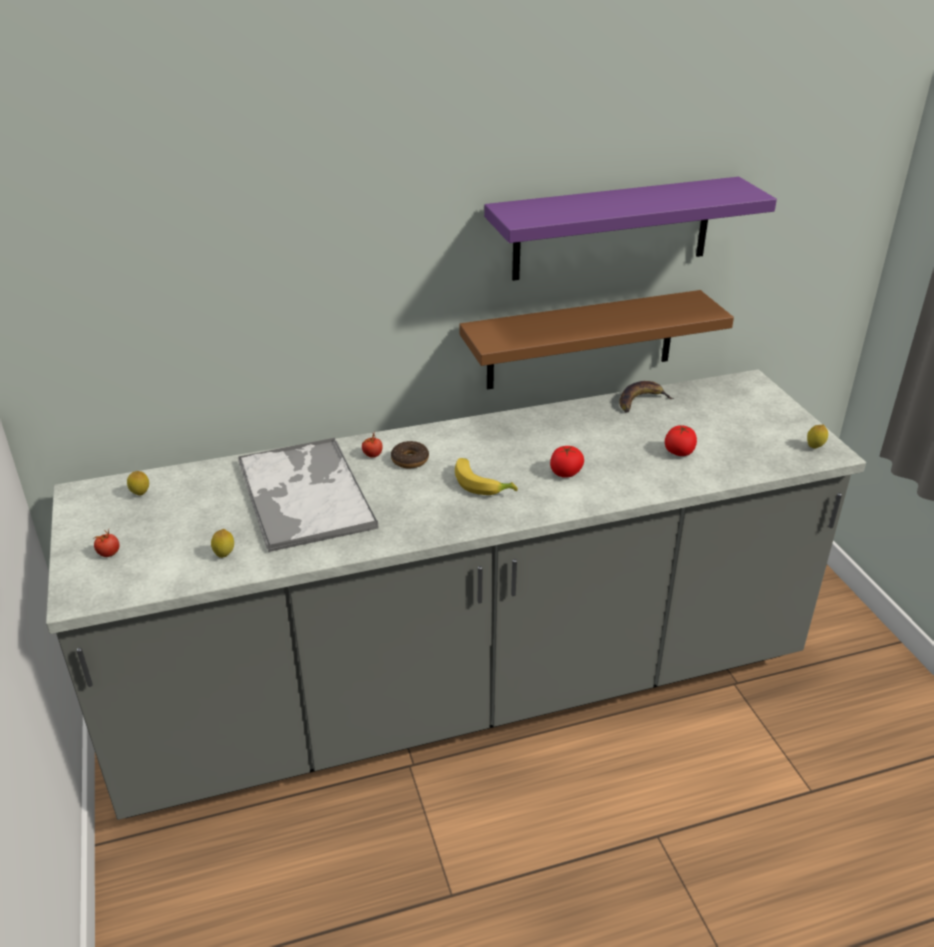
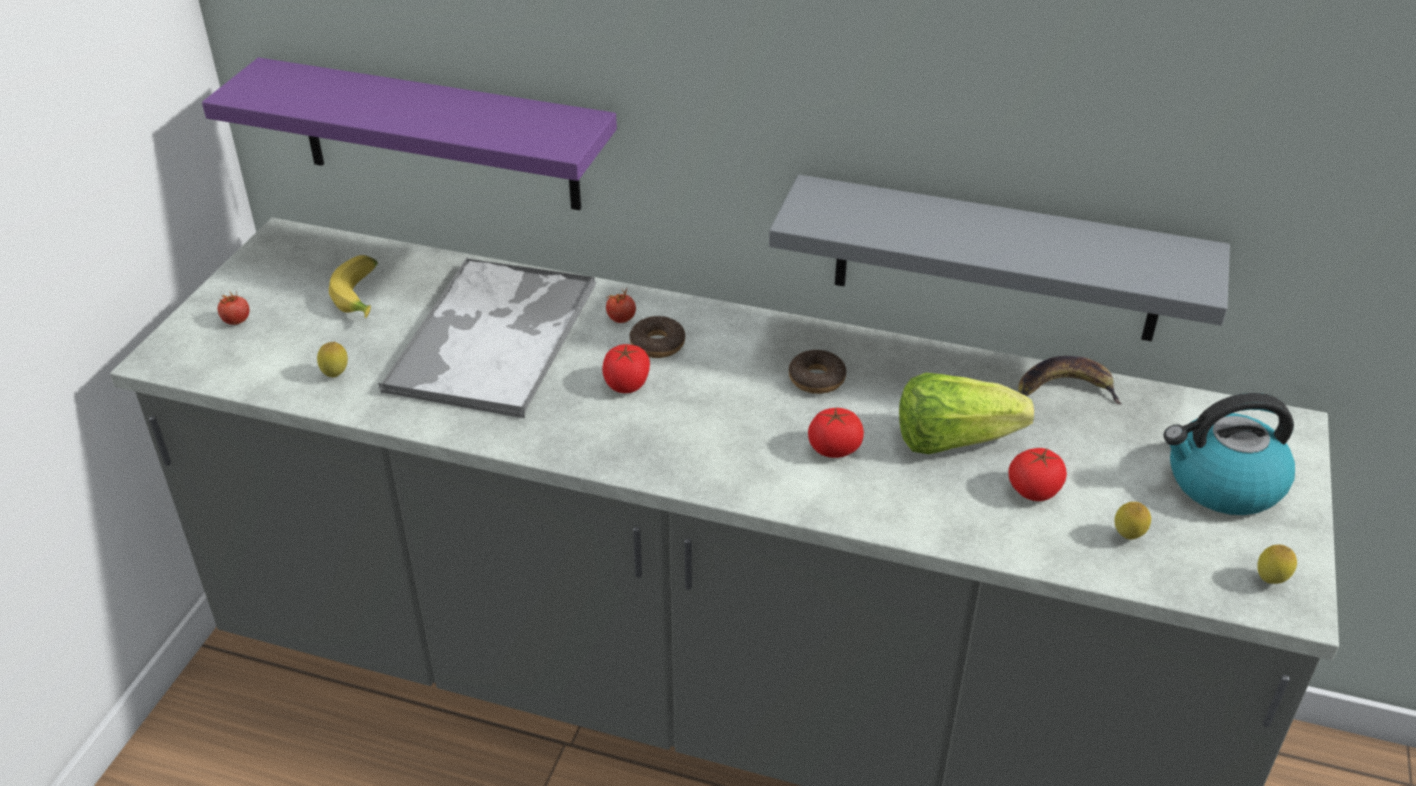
camera: 35 degrees right, 5 degrees up
(140, 495) = (334, 264): lemon -> lemon (1127, 537)
(417, 487) = (626, 384): none -> tomato
(483, 484) = (710, 416): banana -> banana (363, 297)
(517, 443) = (816, 379): none -> donut
(581, 340) = (997, 260): brown shelf -> grey shelf
(612, 229) = (1068, 98): purple shelf -> purple shelf (438, 135)
(617, 445) = (953, 440): none -> lettuce
(752, 415) = (1222, 483): none -> kettle

